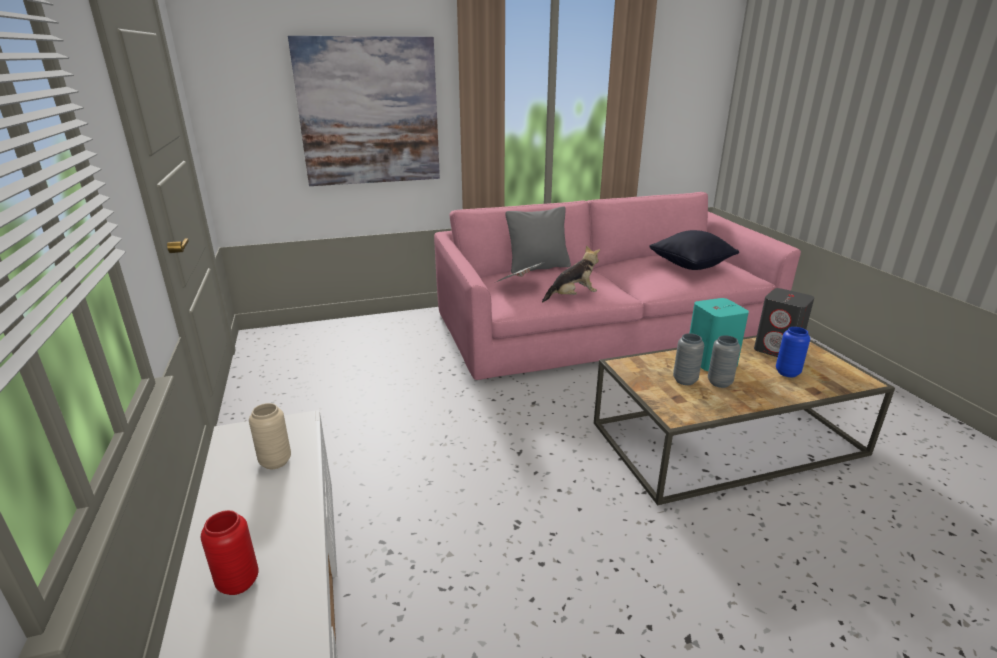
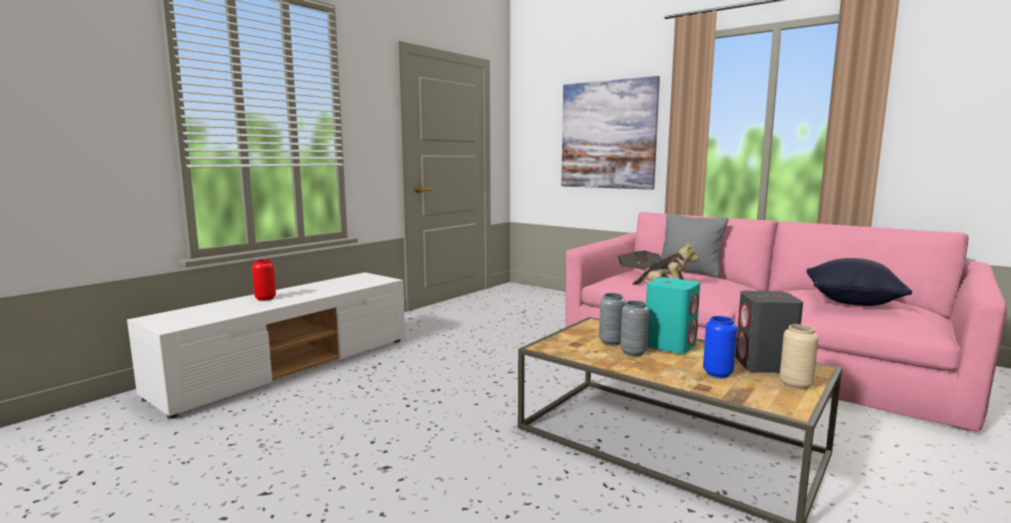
camera: 55 degrees right, 15 degrees down
(275, 461) = (350, 284): beige vase -> beige vase (795, 385)

